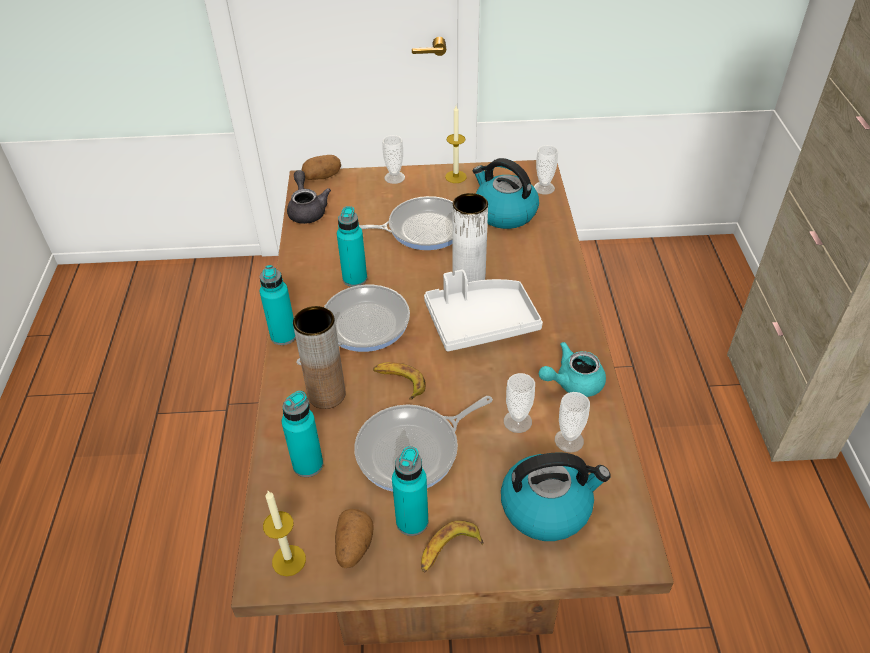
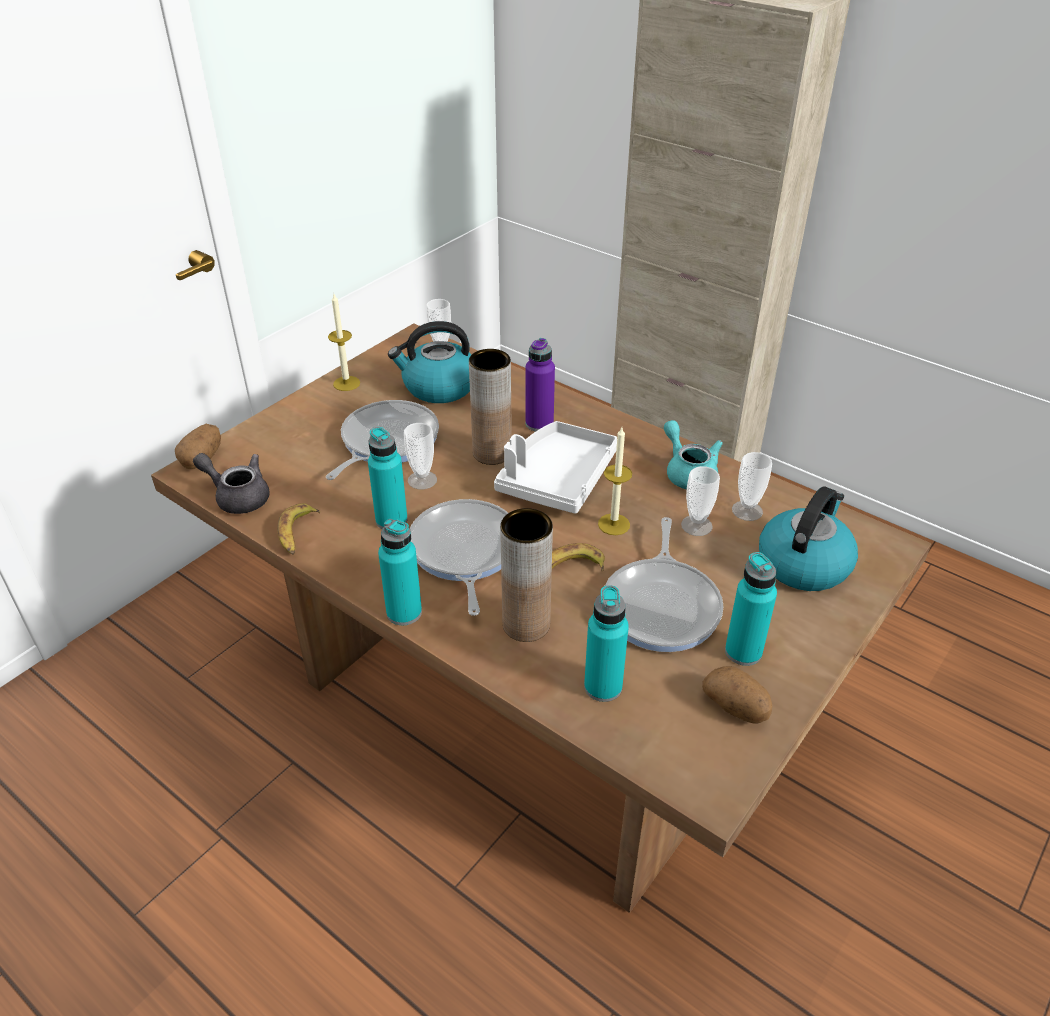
camera: 50 degrees left, 5 degrees down
(289, 560) = (710, 764): candle -> candle (614, 524)
(394, 177) = (285, 416): cup -> cup (422, 480)
(449, 551) = (796, 646): banana -> banana (297, 534)
(468, 278) = (492, 453): white vase -> brown vase
(527, 278) = (539, 423): none -> purple bottle
(572, 383) = (688, 472): turquoise teapot -> turquoise teapot turned 135 degrees clockwise

